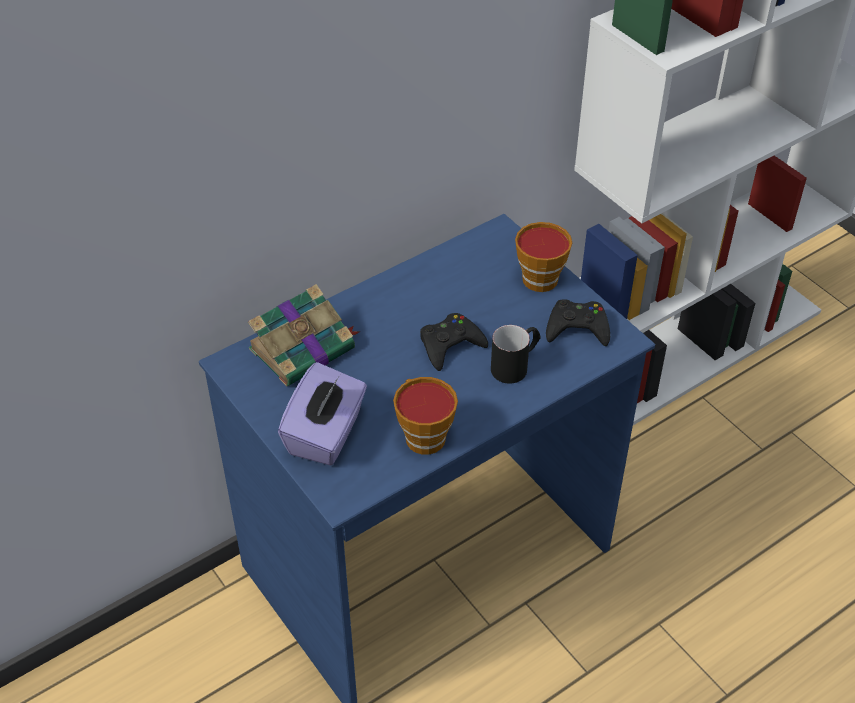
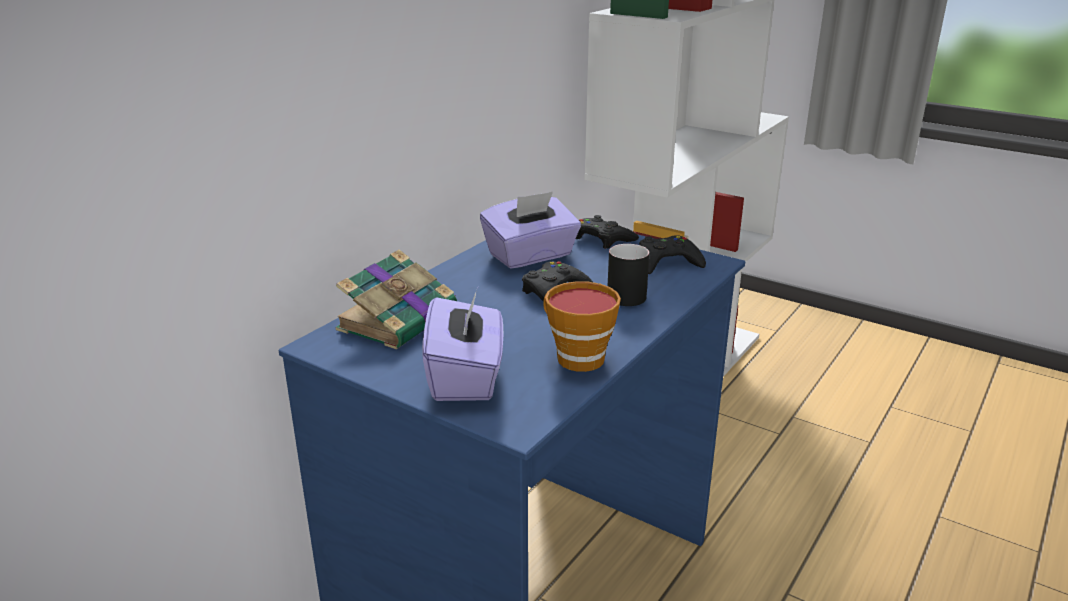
camera: 20 degrees left, 20 degrees down
(456, 287) = (531, 256): none -> purple tissue box
(537, 276) = (602, 239): cup -> black game controller

